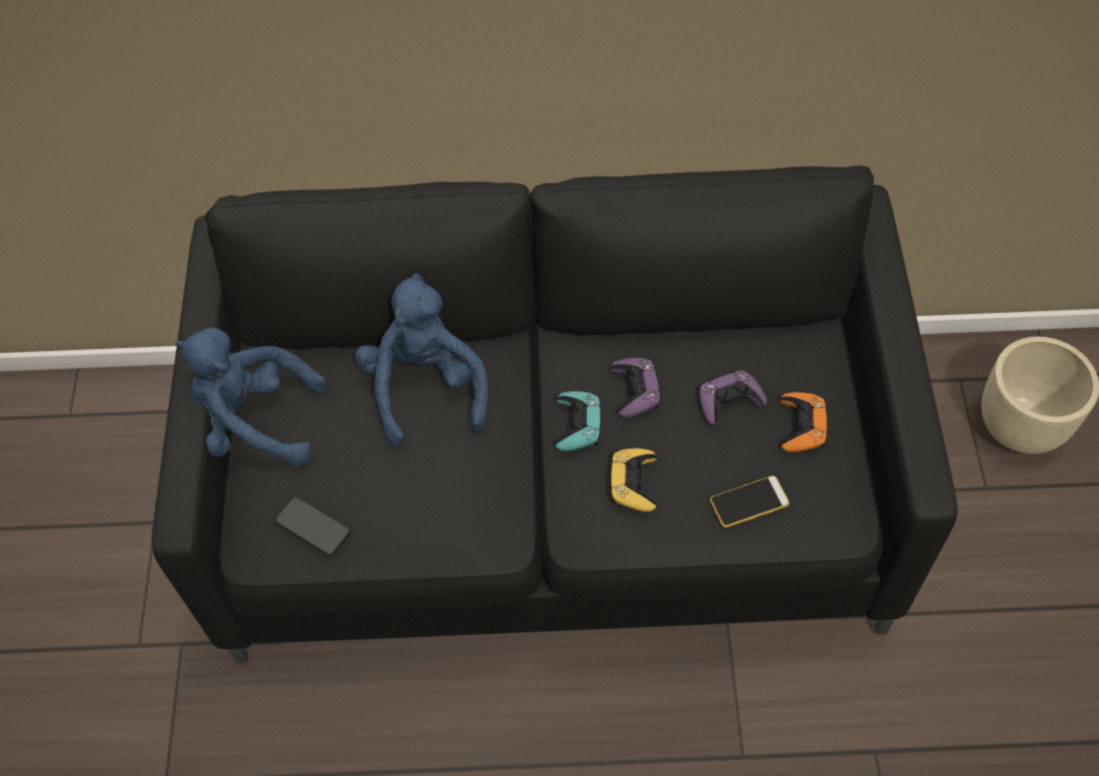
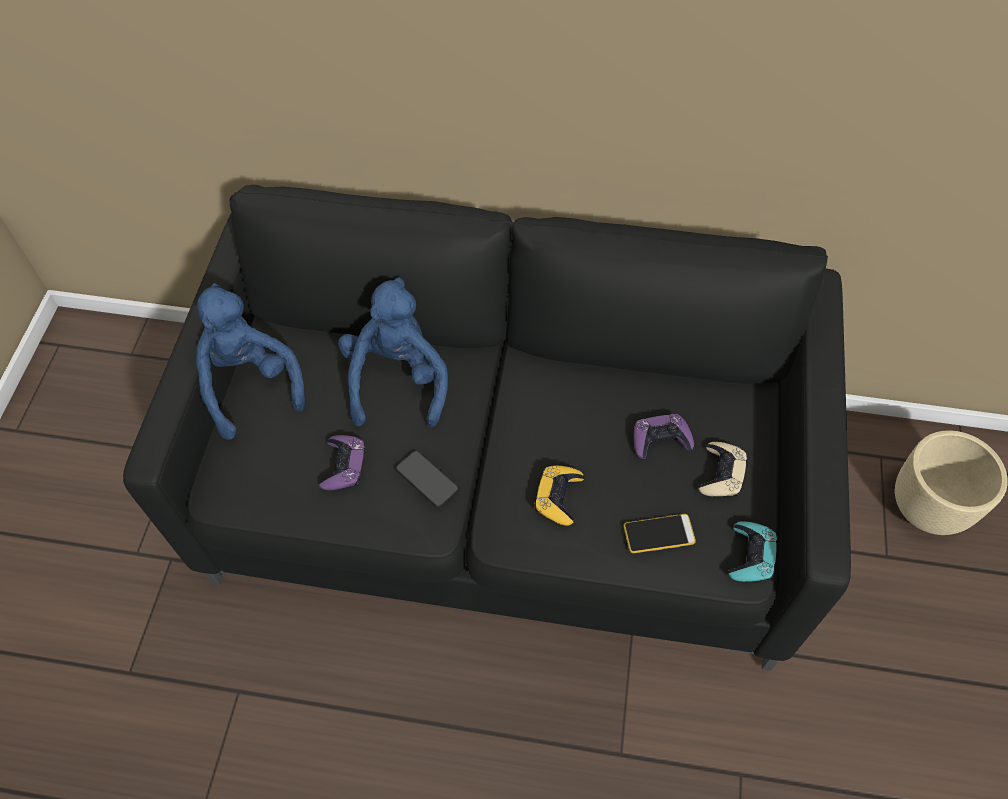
camera: 10 degrees right, 0 degrees up
(254, 423) = (246, 385): blue plush toy -> blue plush toy turned 45 degrees clockwise
(313, 527) = (271, 483): phone -> phone (427, 479)
(577, 425) = (521, 436): turquoise game controller -> turquoise game controller (751, 555)
(635, 390) = (578, 415): purple game controller -> purple game controller (344, 466)
(801, 426) = (721, 474): orange game controller -> beige game controller

